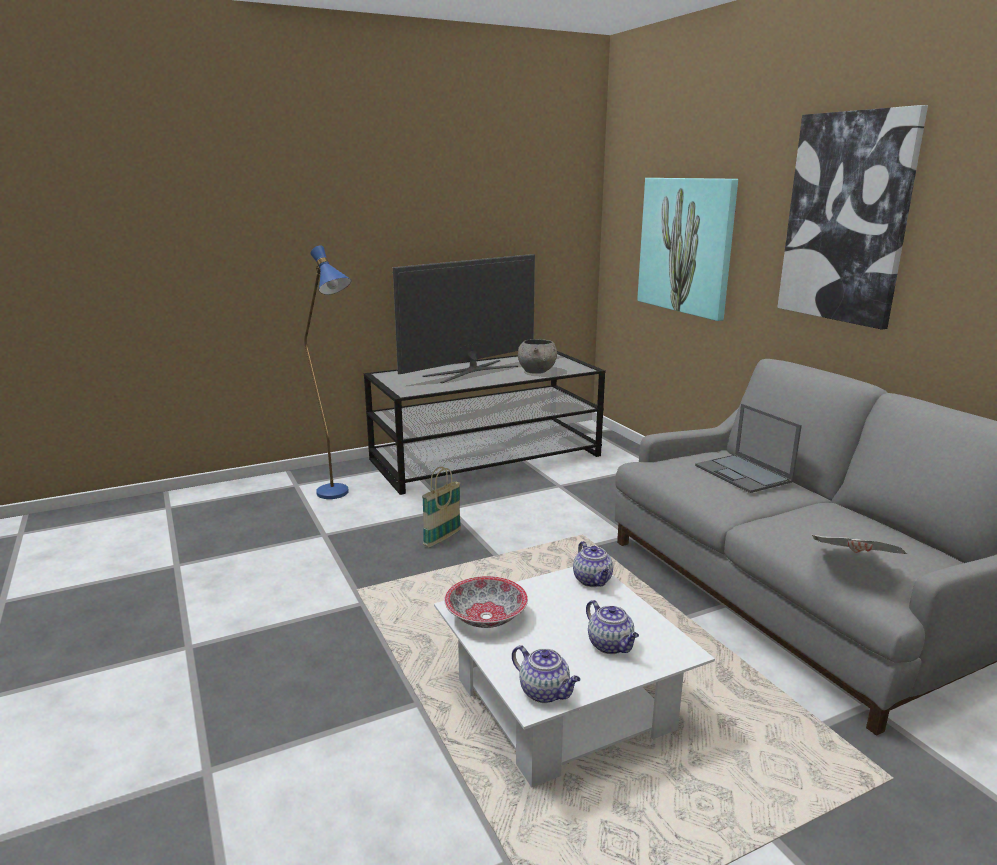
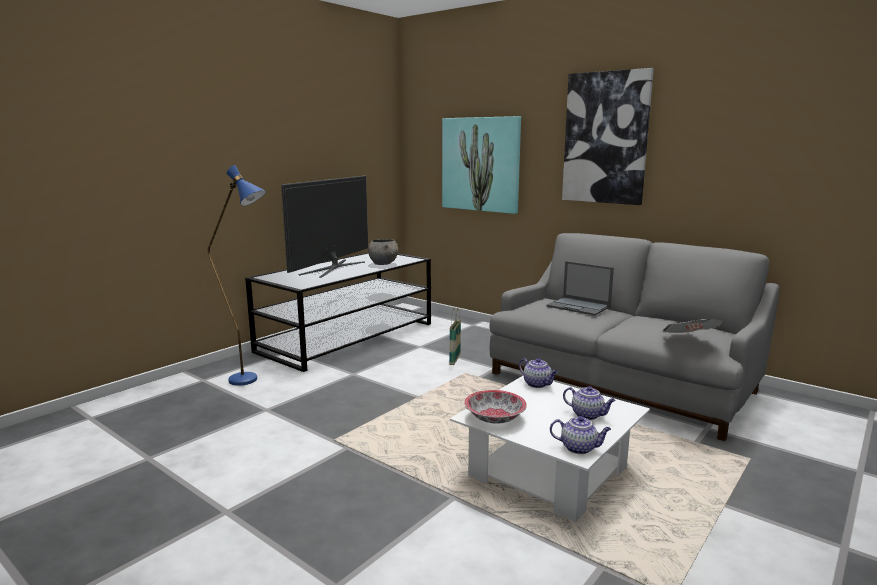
camera: 25 degrees left, 5 degrees down
(442, 538) = (367, 394): basket -> basket (455, 359)

